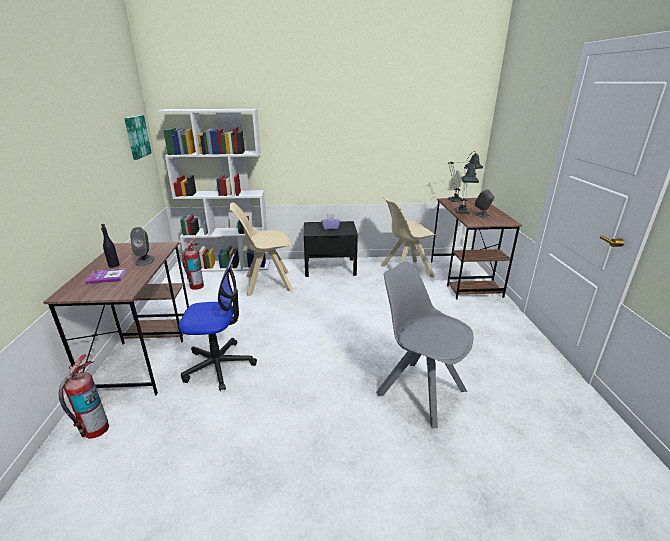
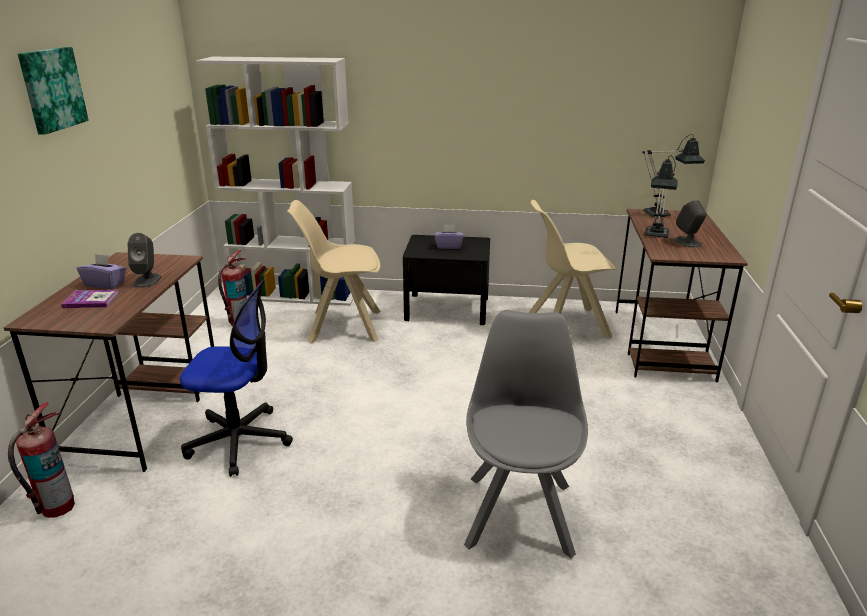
camera: 10 degrees right, 0 degrees up
(114, 265) = (105, 284): black bottle -> purple tissue box
(136, 136) = (166, 97): picture -> picture (51, 89)
(419, 390) = (519, 511): grey chair -> grey chair turned 45 degrees clockwise

